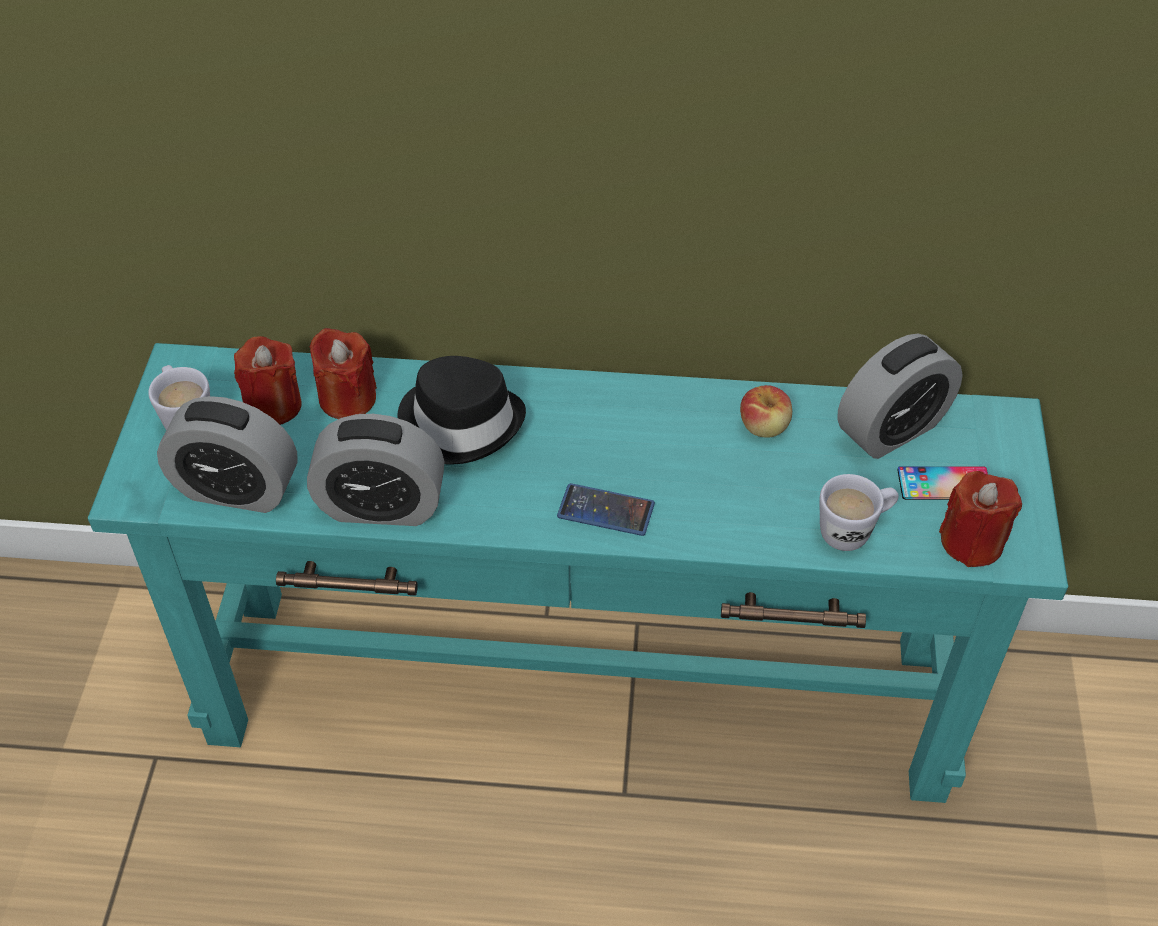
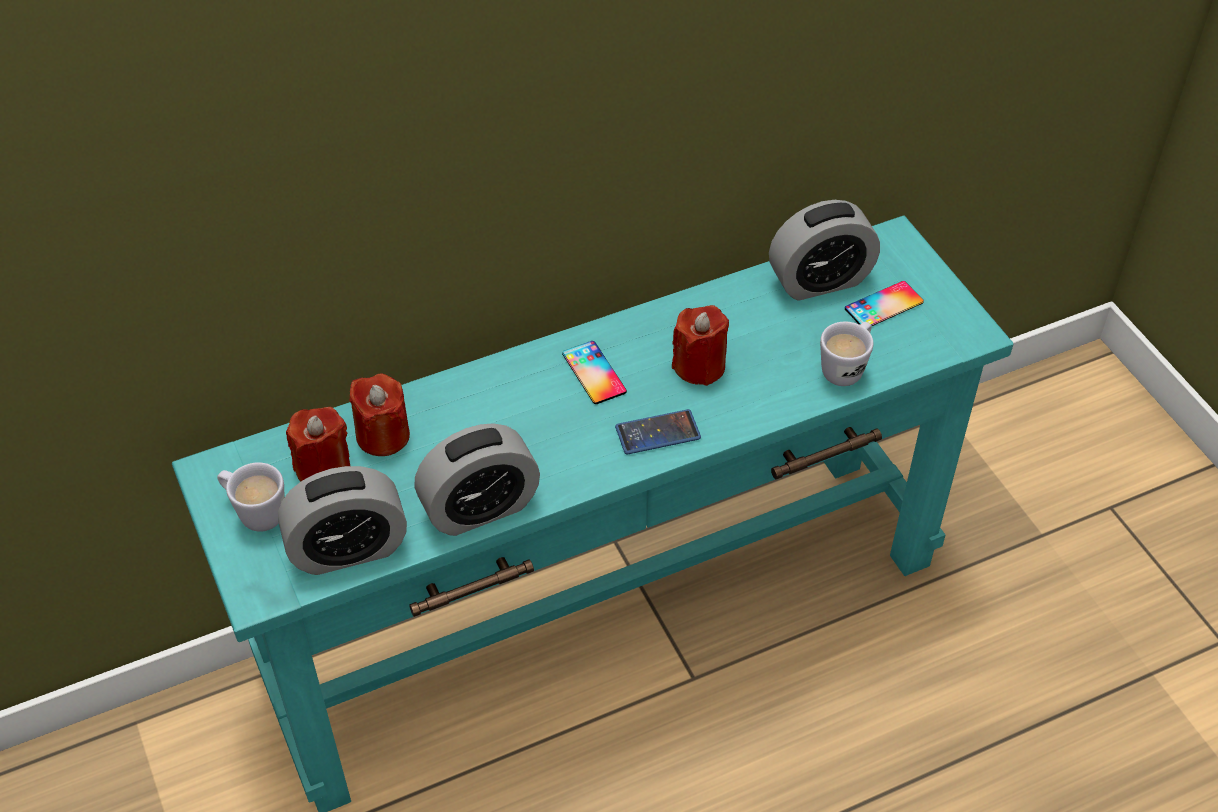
camera: 30 degrees left, 0 degrees up
(461, 423) = (492, 415): black hat -> none
(587, 424) = (594, 373): none -> phone
(764, 426) = (728, 317): apple -> none
(892, 429) = (820, 281): alarm clock -> alarm clock turned 45 degrees clockwise
(972, 542) = (931, 340): red candle -> red candle (699, 366)

